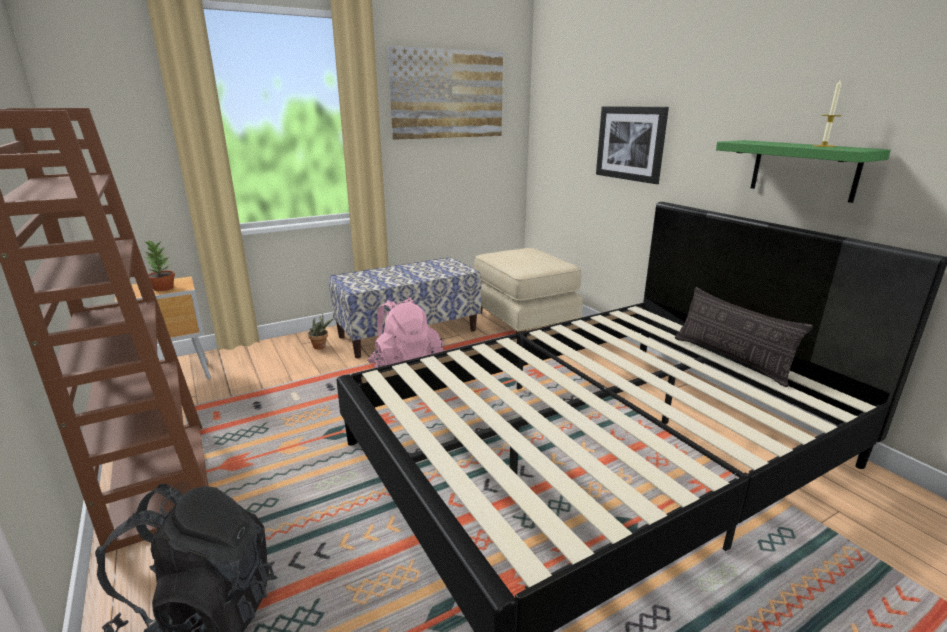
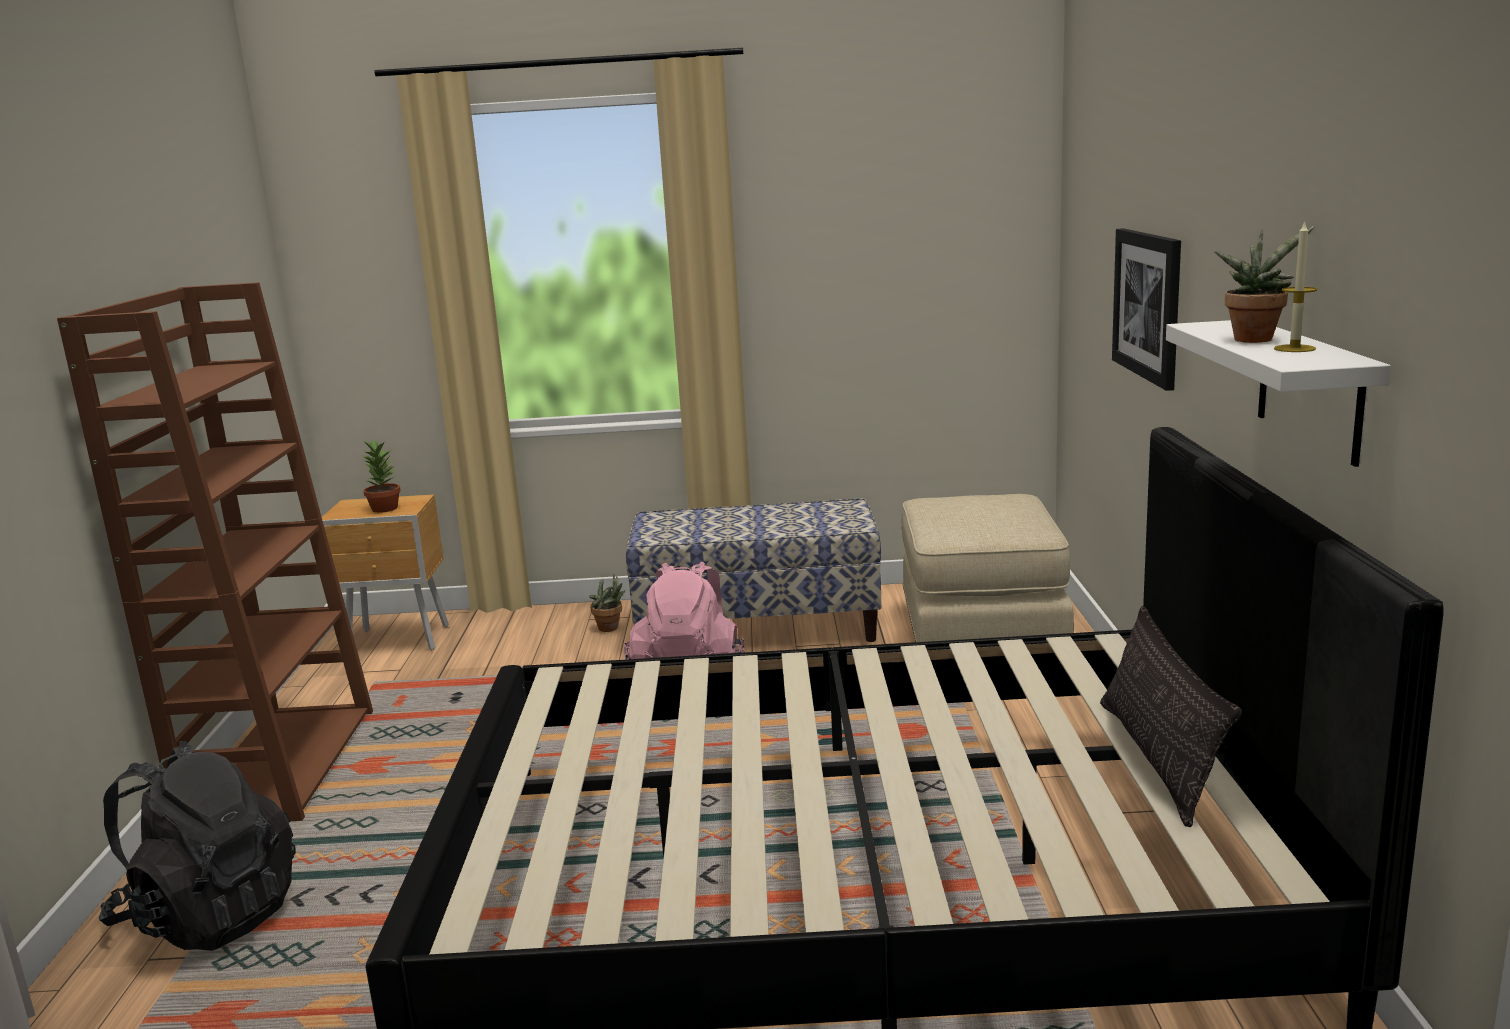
camera: 30 degrees right, 5 degrees down
(448, 94) = (876, 205): picture -> none
(788, 144) = (1255, 339): none -> potted plant
(804, 170) = (1309, 389): green shelf -> white shelf

